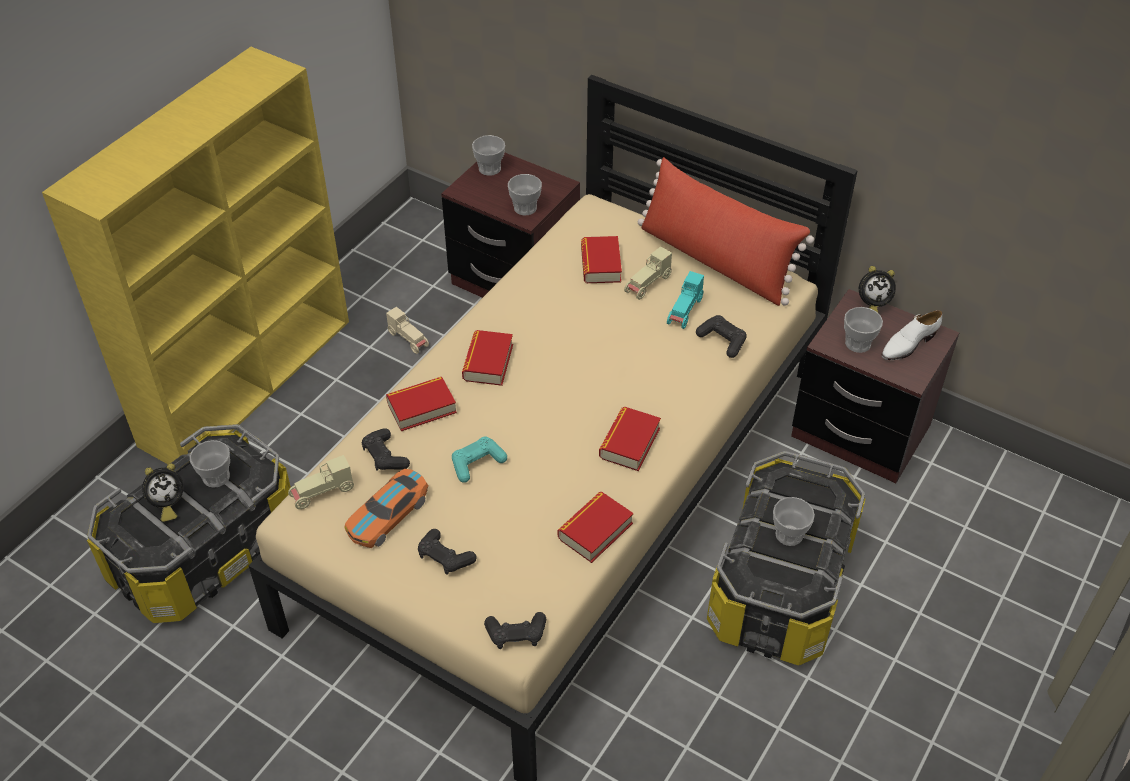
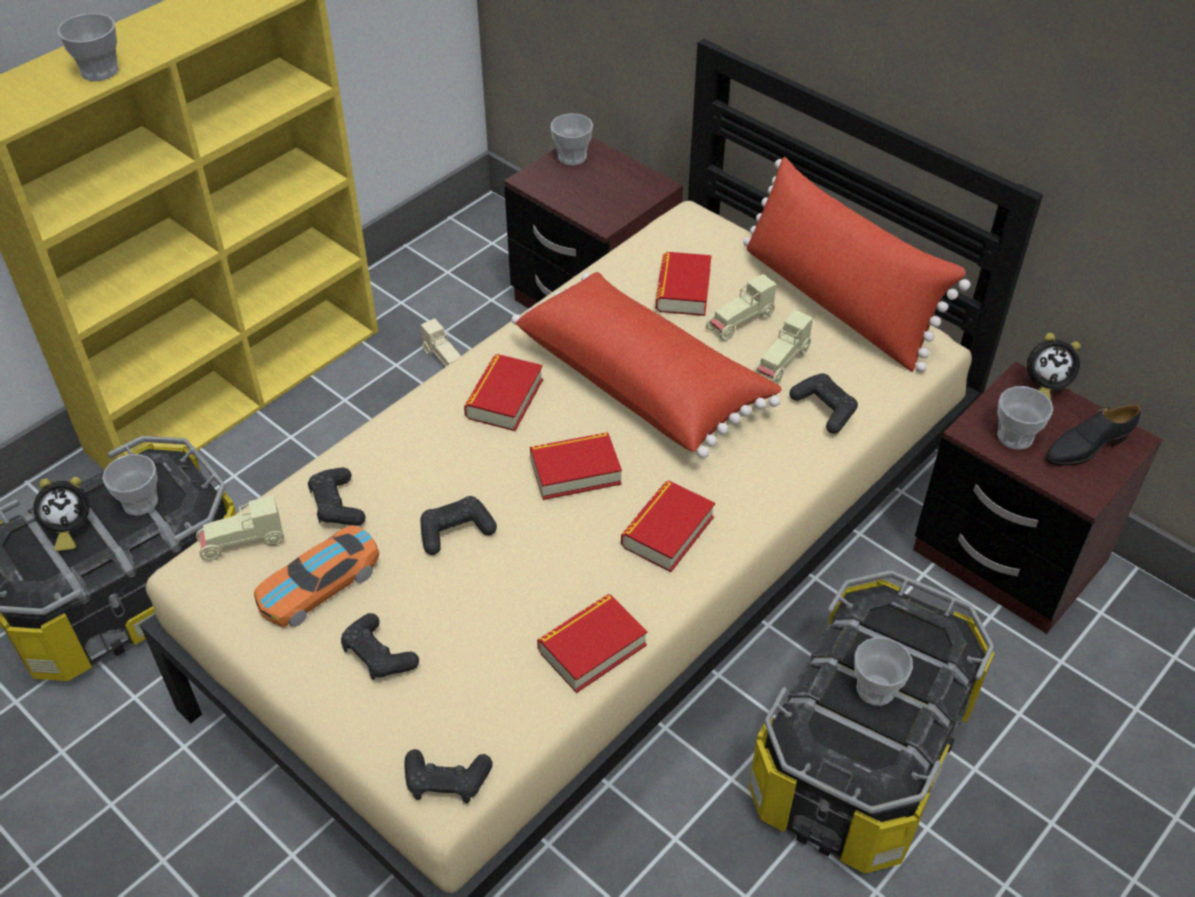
camera: 10 degrees right, 0 degrees up
(421, 408) = (402, 447): book -> book (575, 471)
(477, 463) = (456, 531): turquoise game controller -> black game controller
(525, 208) = (605, 209): cup -> cup (99, 71)
(587, 337) = (643, 381): none -> red pillow
(685, 312) = (781, 364): turquoise toy car -> beige toy car
(908, 344) = (1086, 446): white shoe -> black shoe

